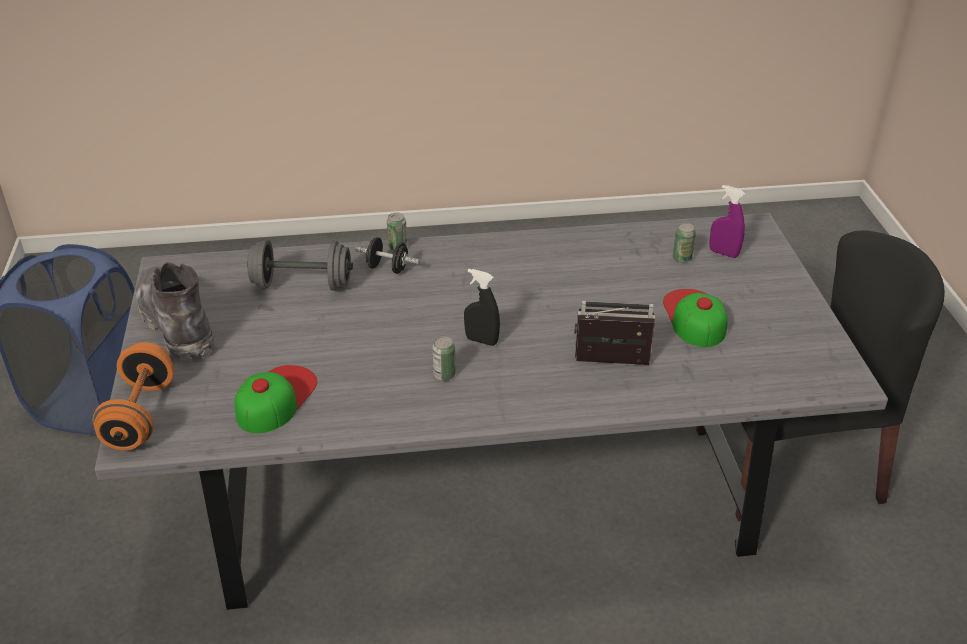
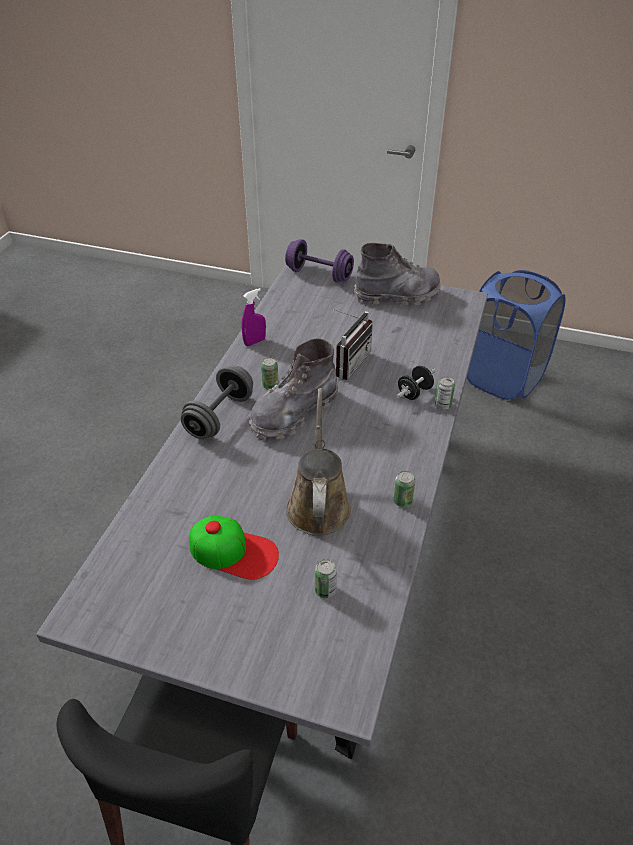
camera: 115 degrees right, 5 degrees up
(140, 415) = (319, 275): orange dumbbell -> purple dumbbell
(275, 398) = (299, 317): cap -> none
(302, 284) = (415, 349): grey dumbbell -> grey dumbbell (219, 416)
(481, 340) = (293, 413): black spray bottle -> grey boot
(552, 243) = (402, 501): none -> can
(596, 286) = (318, 504): none -> brown watering can
(611, 365) = (216, 470): radio -> radio (348, 362)
(723, 253) = (313, 633): purple spray bottle -> purple spray bottle (254, 342)

